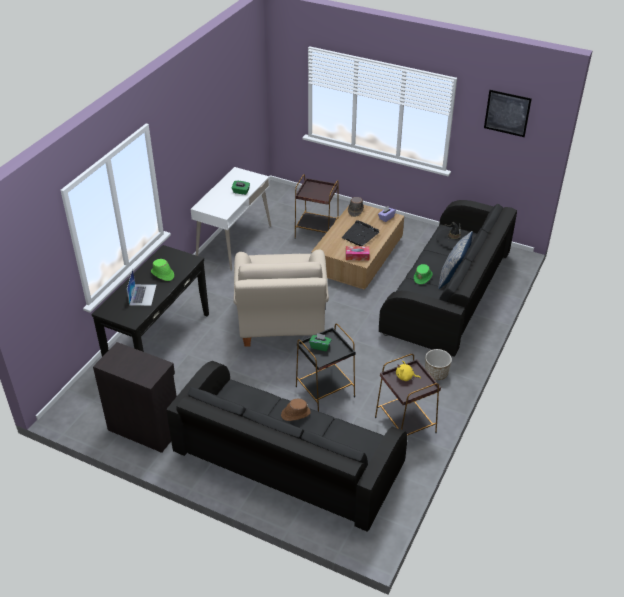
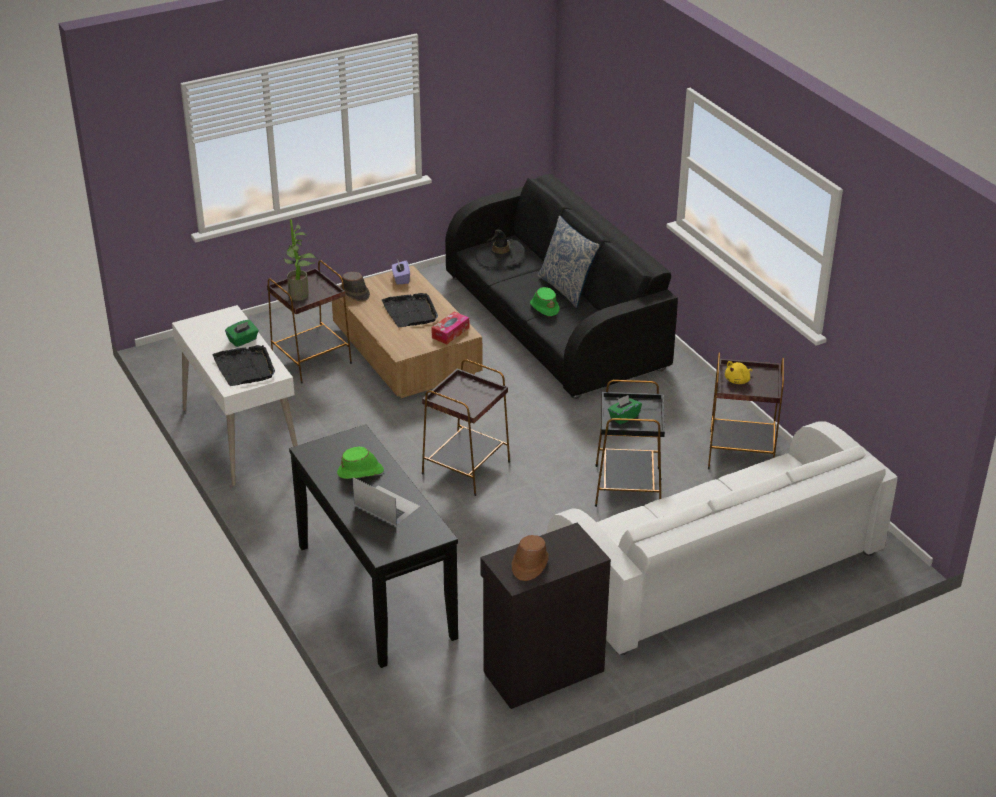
camera: 55 degrees left, 5 degrees down
(219, 203) = (245, 368): none -> black tray
(281, 324) = (465, 468): beige armchair -> brown side table
(287, 460) = (715, 567): black sofa -> white sofa
(295, 414) = (686, 503): brown hat -> brown hat (529, 565)
(311, 192) = (302, 296): none -> potted plant
(436, 373) = (680, 393): planter -> none
(507, 113) = (491, 53): picture -> none

